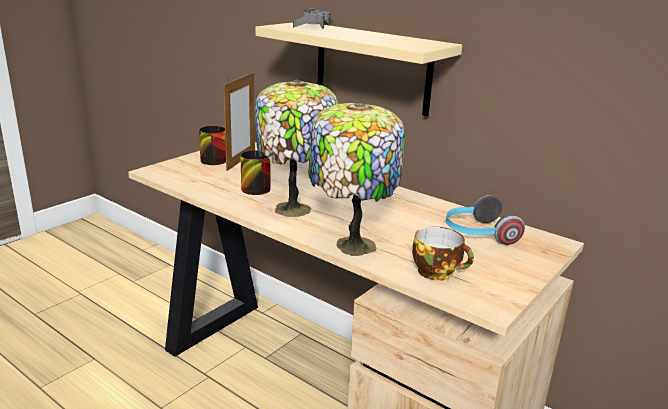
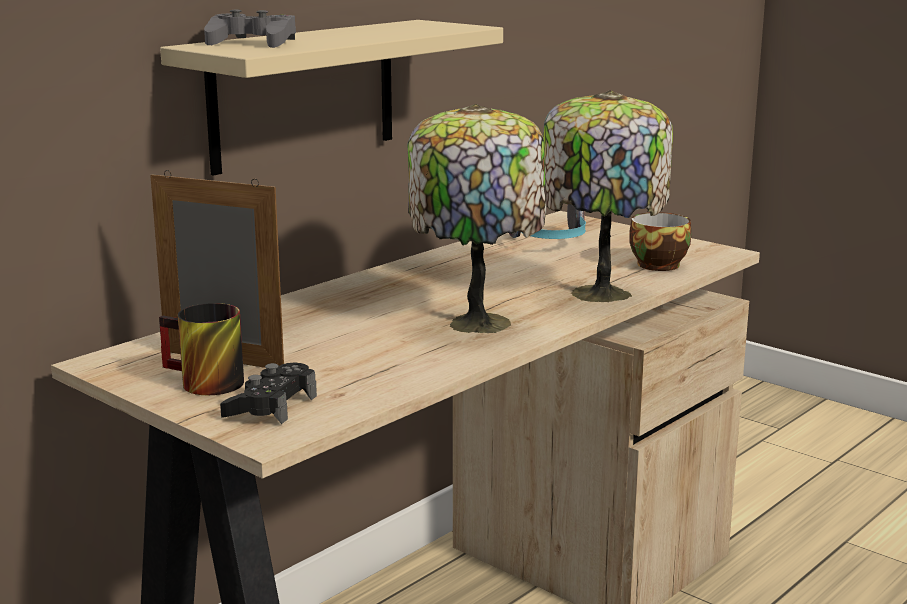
camera: 85 degrees left, 5 degrees down
(184, 170) = (271, 406): none -> black game controller
(253, 187) = (379, 348): mug -> none

